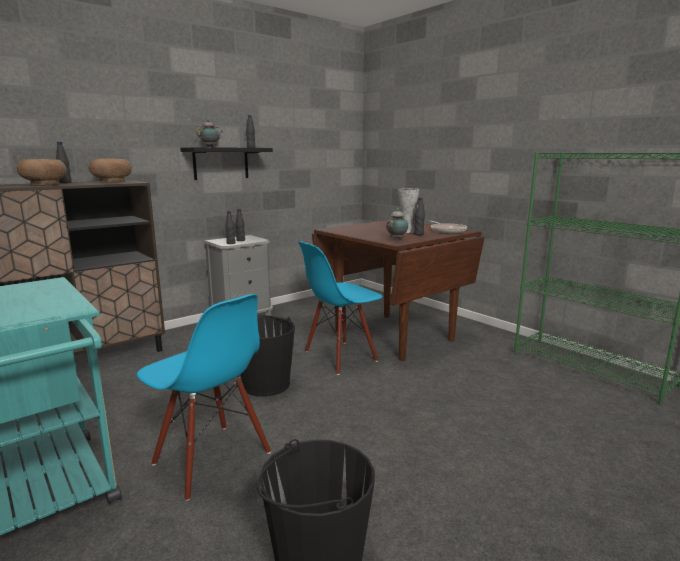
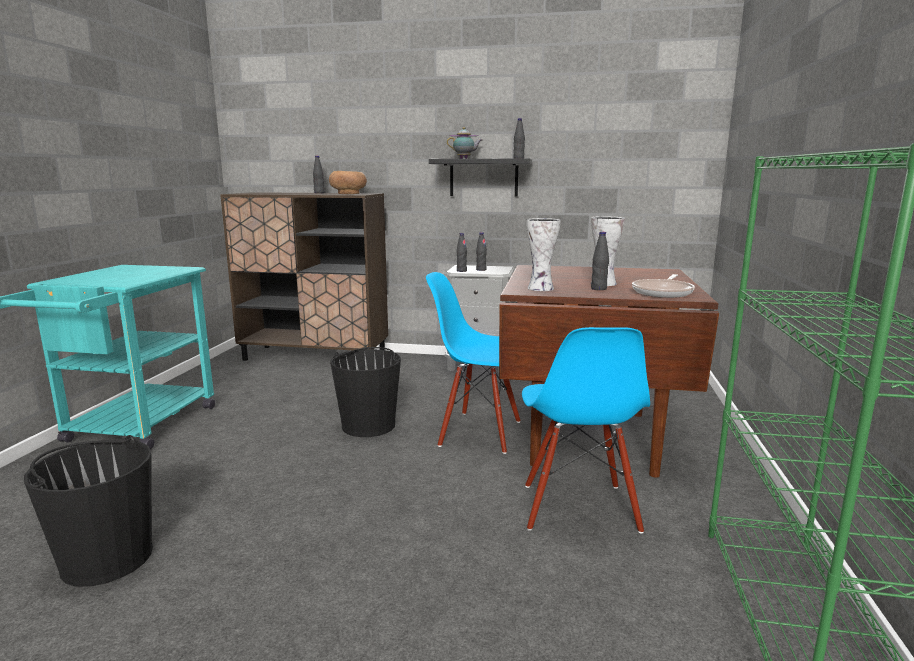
camera: 50 degrees right, 0 degrees up
(44, 185) = (291, 193): brown bowl -> none
(211, 459) = (223, 456): blue chair -> blue chair (578, 508)
(397, 239) = (540, 288): teapot -> vase

